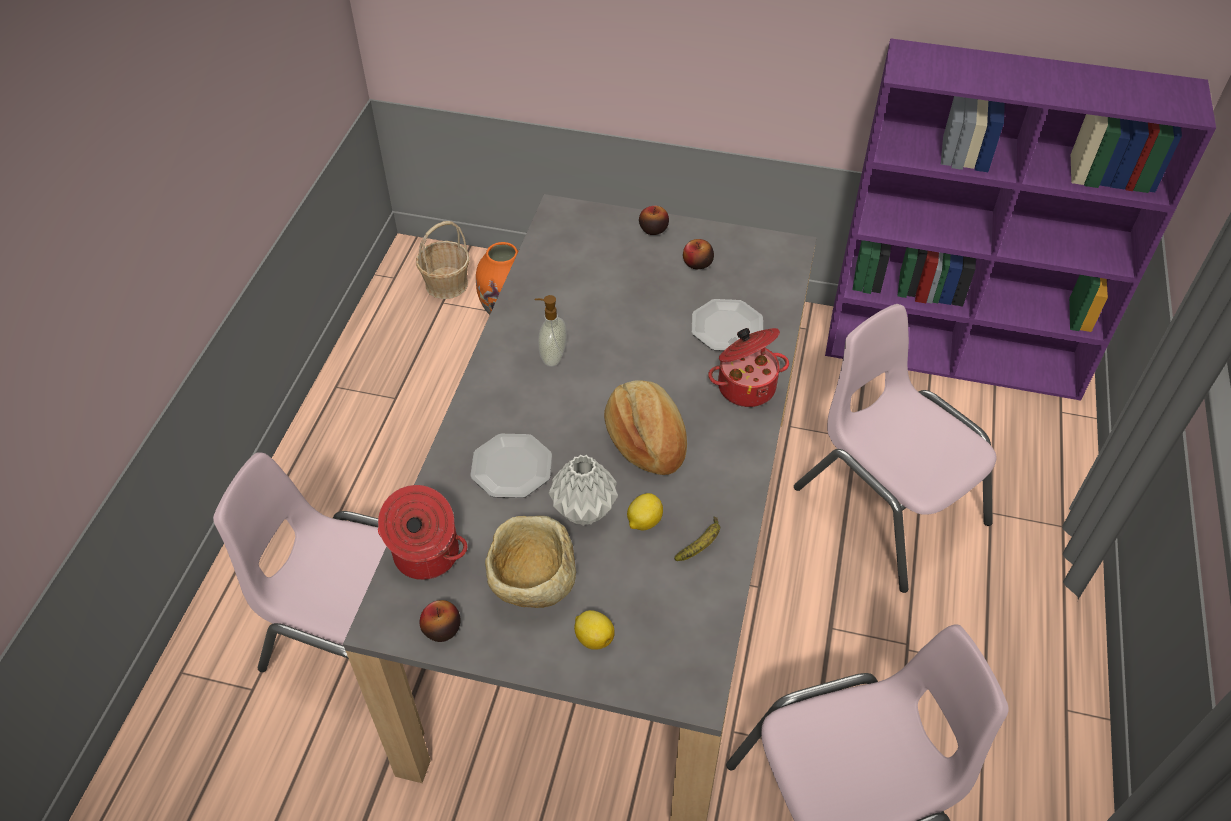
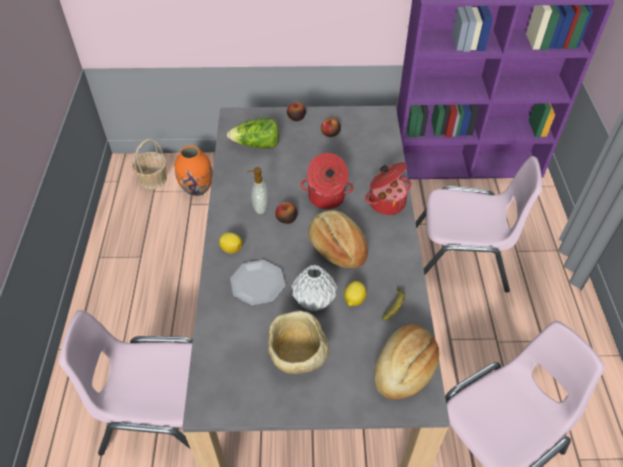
camera: 15 degrees left, 0 degrees up
(425, 555) = (219, 354): cooking pot -> cooking pot (326, 198)
(442, 629) = (247, 401): apple -> apple (286, 218)
(579, 261) = (257, 145): none -> lettuce
(593, 637) = (348, 382): lemon -> lemon (231, 248)
(682, 637) = (404, 368): none -> bread
(726, 327) = (361, 169): plate -> none
(889, 505) = (459, 259): pink chair -> pink chair turned 150 degrees clockwise

